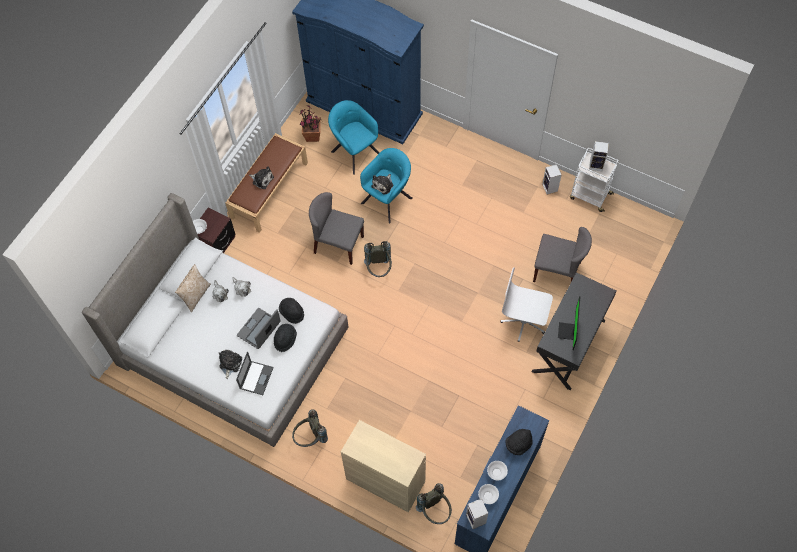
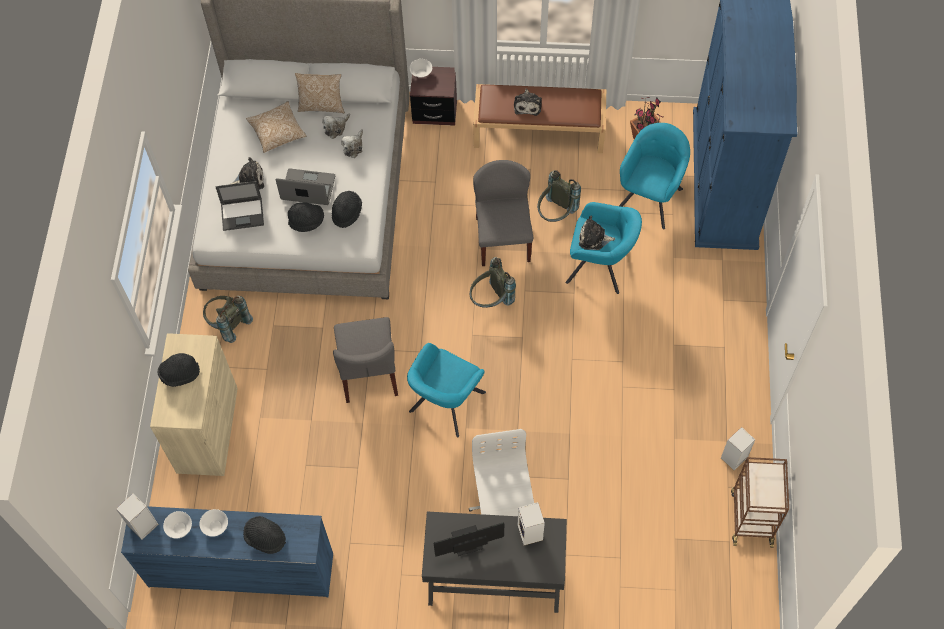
camera: 65 degrees right, 0 degrees up
(201, 332) = (277, 132): none -> pillow
(377, 453) = (180, 374): none -> black hat
(435, 511) = (189, 504): grey backpack -> grey backpack (556, 214)
(439, 326) = (445, 404): none -> turquoise armchair
(557, 272) = (602, 520): grey chair -> grey chair (369, 373)
(589, 196) = (751, 516): white cart -> brown cart
(596, 165) = (768, 485): speaker -> speaker (531, 533)

